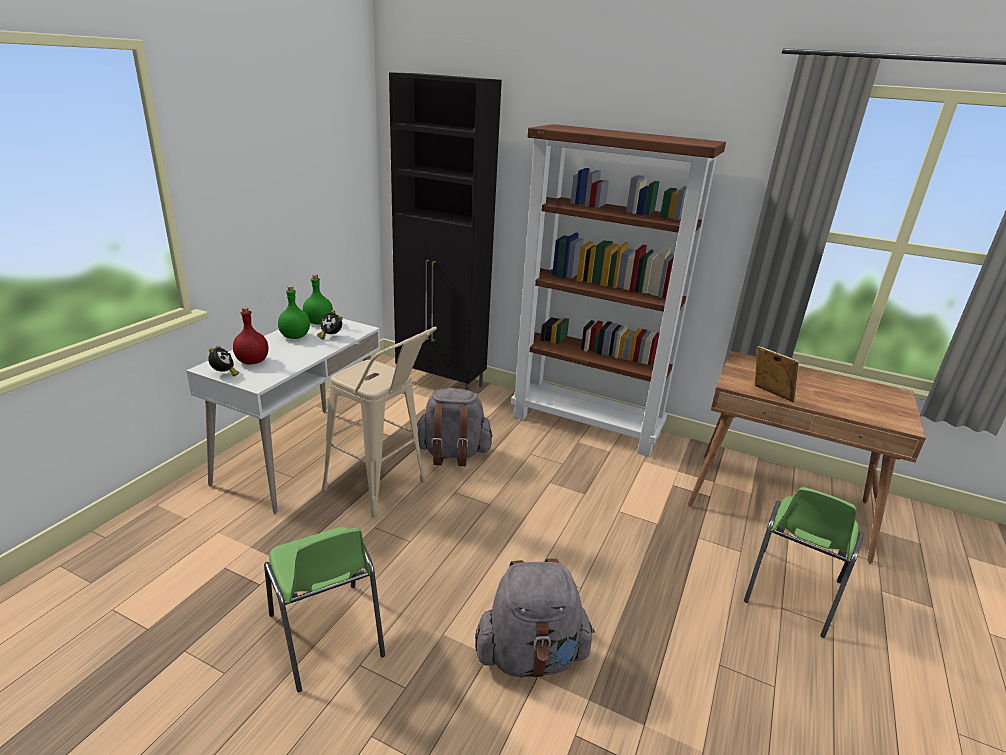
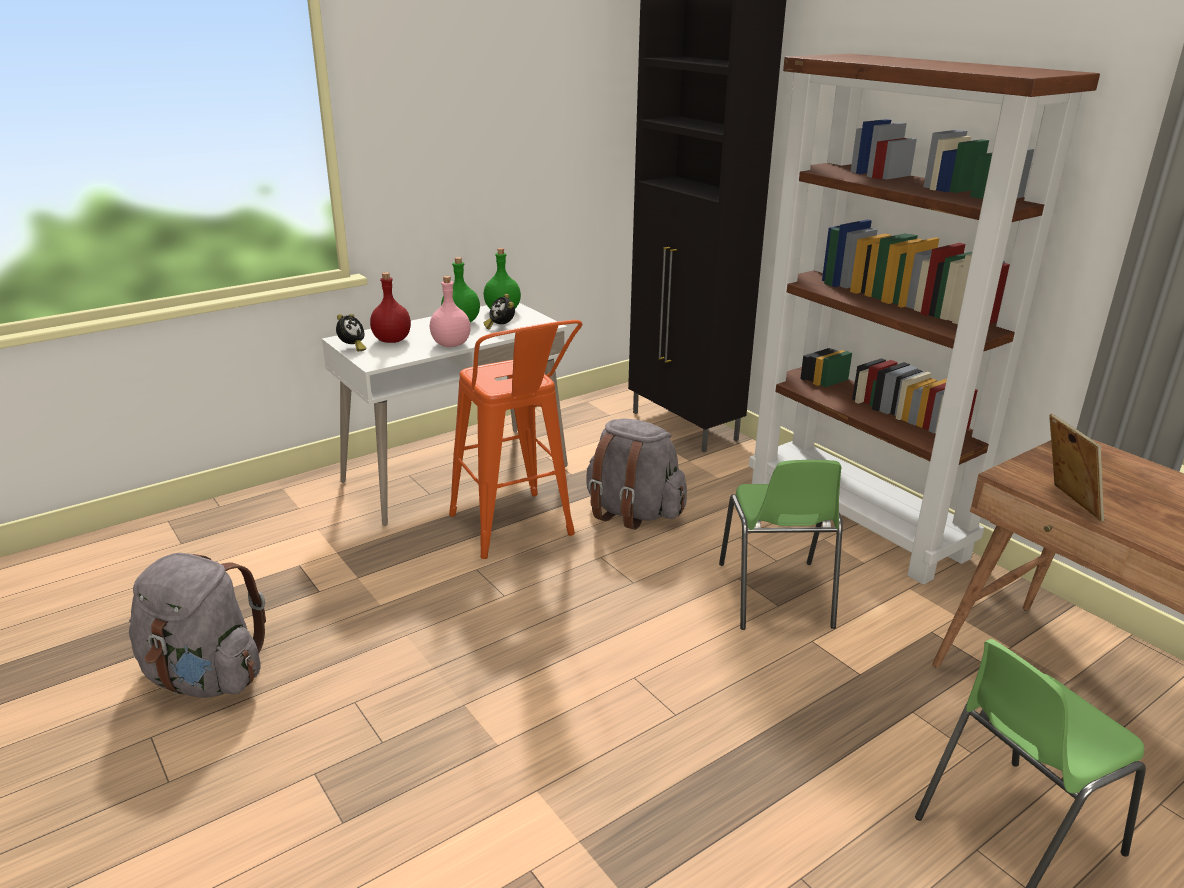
camera: 30 degrees right, 0 degrees up
(305, 357) = (451, 344): none -> pink bottle
(327, 636) = (344, 662): green chair -> green chair (775, 596)
(382, 490) = (516, 532): beige stool -> orange stool
(531, 656) = (547, 766): grey backpack -> grey backpack (206, 677)

